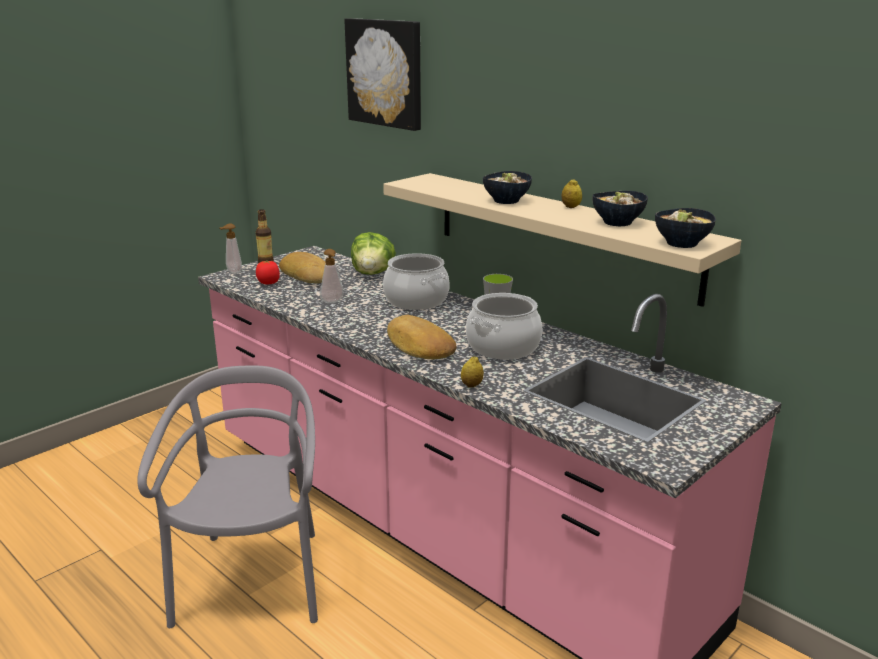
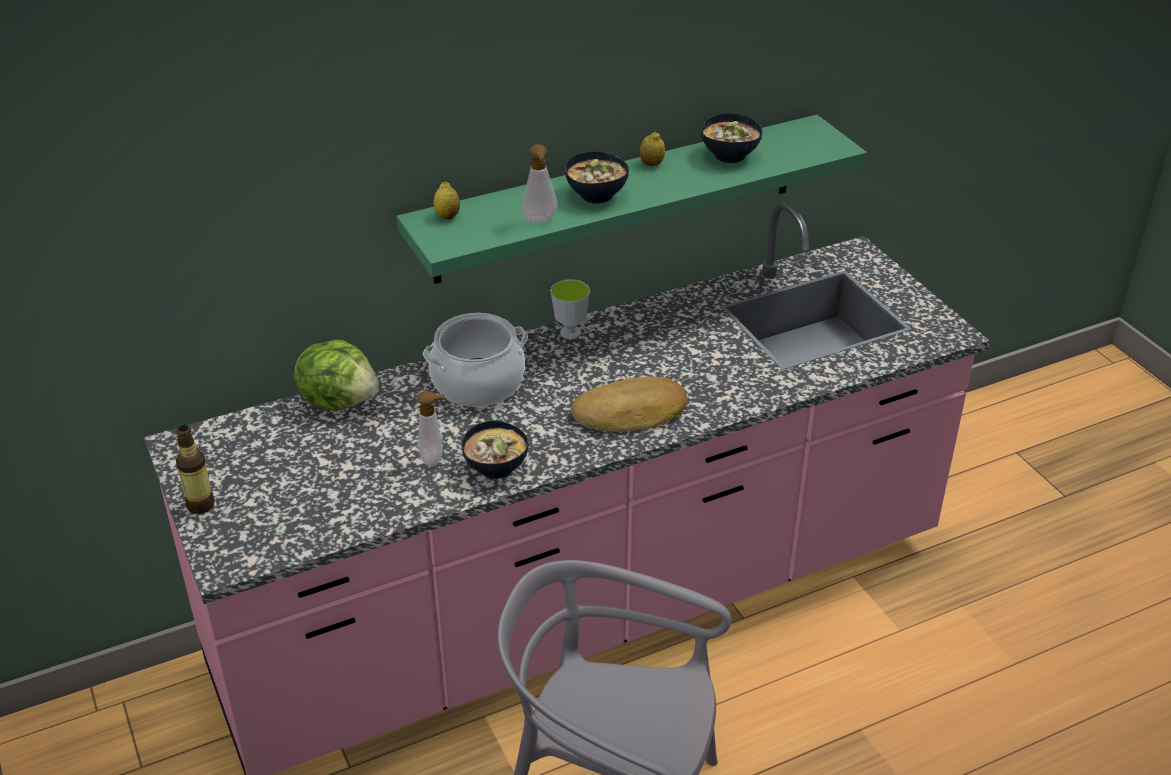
camera: 70 degrees left, 15 degrees up
(233, 272) = (214, 549): soap dispenser -> soap dispenser (540, 221)
(268, 283) = (302, 513): tomato -> none
(307, 275) = (294, 466): bread -> none
(386, 73) = (286, 106): picture -> none
(471, 385) = (756, 399): lemon -> lemon (447, 216)
(502, 347) = (666, 353): cooking pot -> none
(561, 234) = (618, 198): beige shelf -> green shelf
(680, 243) = (819, 146): bowl -> bowl (495, 468)

